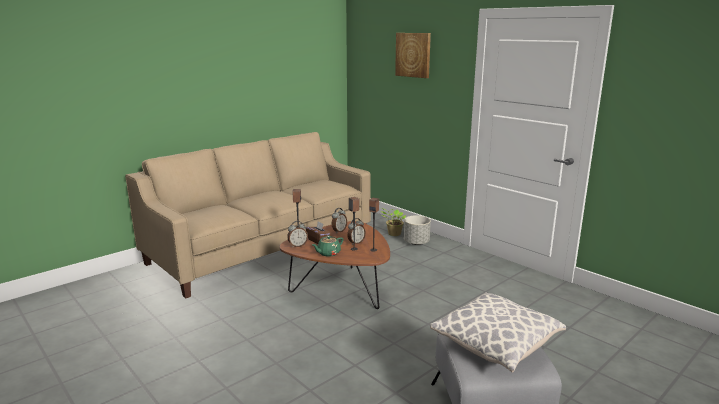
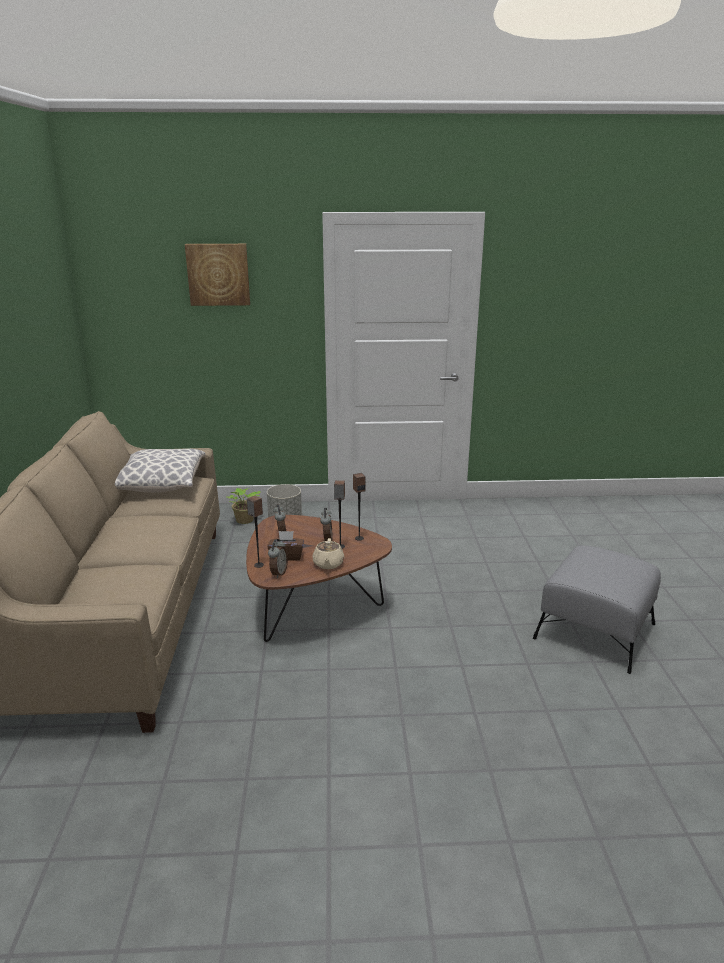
camera: 50 degrees left, 5 degrees up
(328, 253) = (328, 564): green teapot -> beige teapot
(495, 345) = (601, 566): pillow -> pillow (162, 485)

